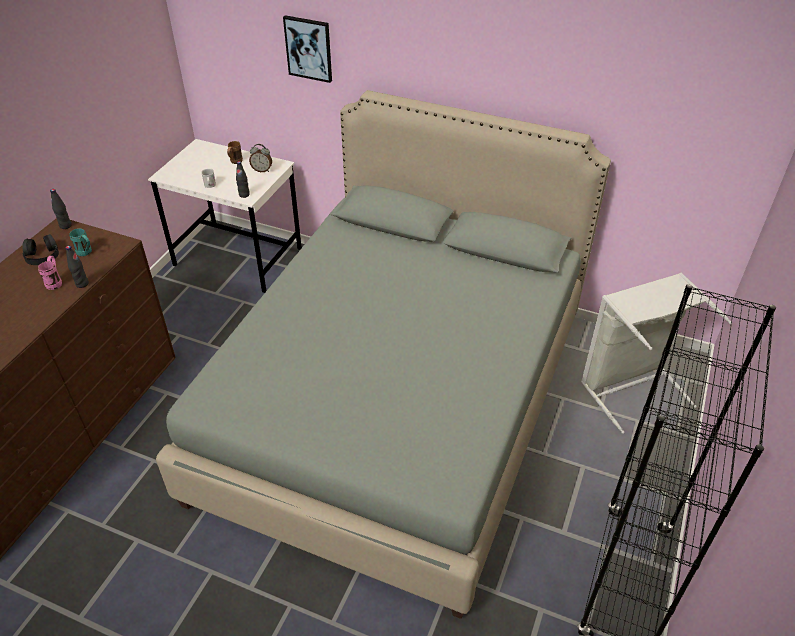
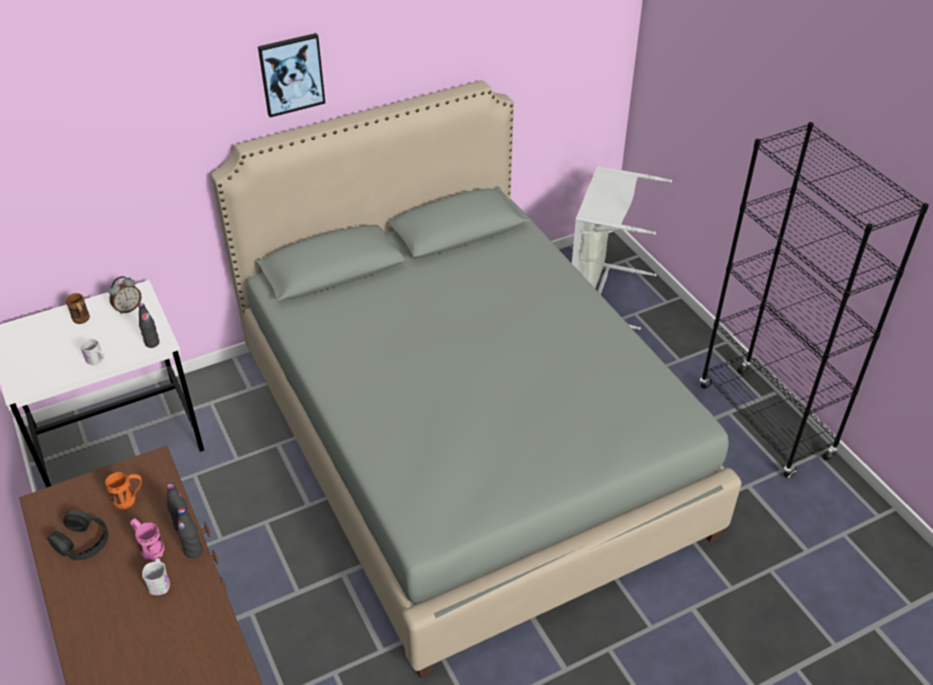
camera: 50 degrees left, 0 degrees up
(32, 301) = (160, 582): none -> white mug
(65, 226) = (50, 497): black bottle -> black bottle (193, 551)
(86, 253) = (130, 500): turquoise mug -> orange mug
(309, 48) = (144, 129): picture -> picture (291, 74)

